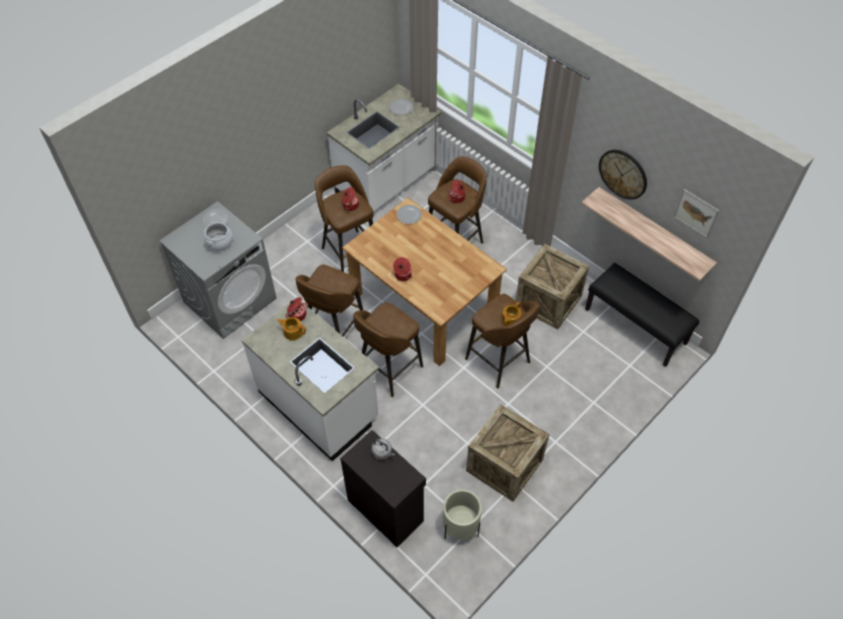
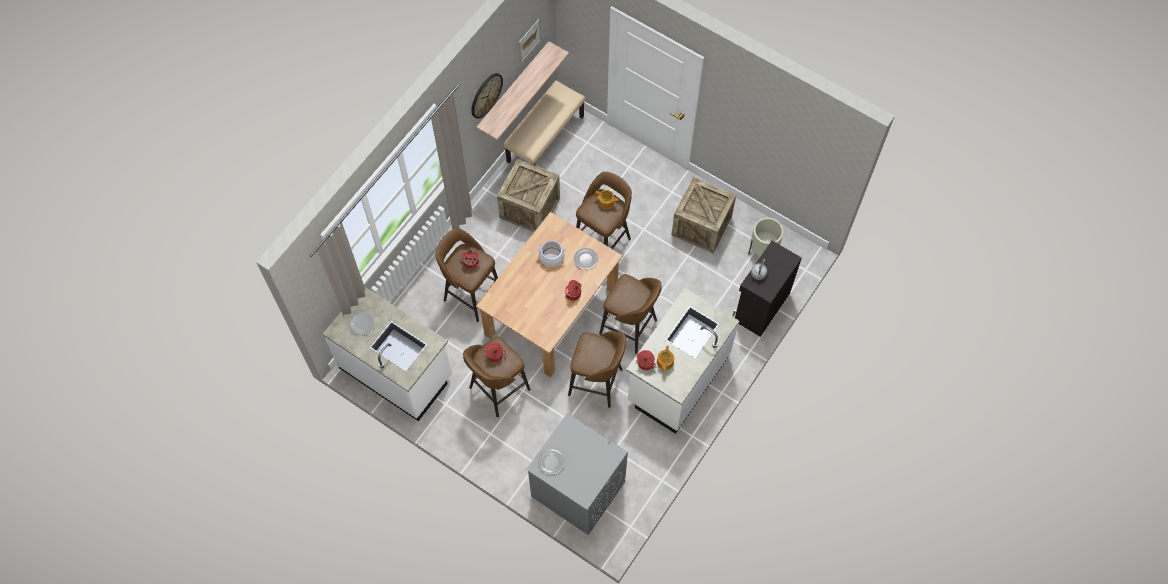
camera: 100 degrees left, 10 degrees up
(219, 242) = (579, 451): cooking pot -> cooking pot (551, 257)
(409, 215) = (499, 300): plate -> plate (586, 259)
(636, 326) = (545, 138): black bench -> beige bench

